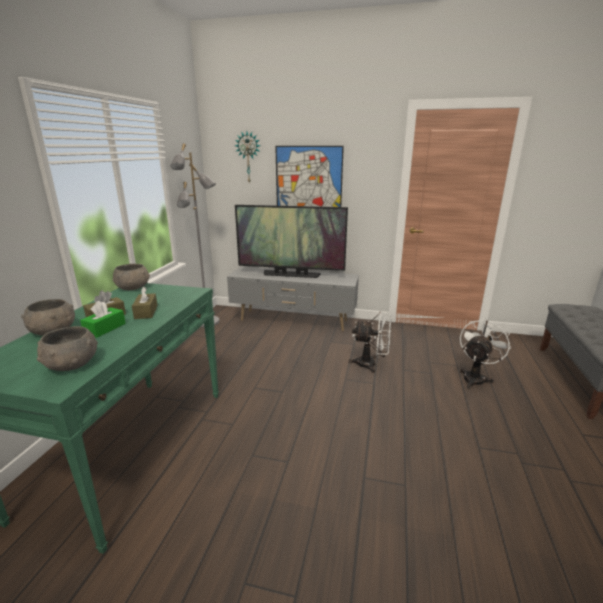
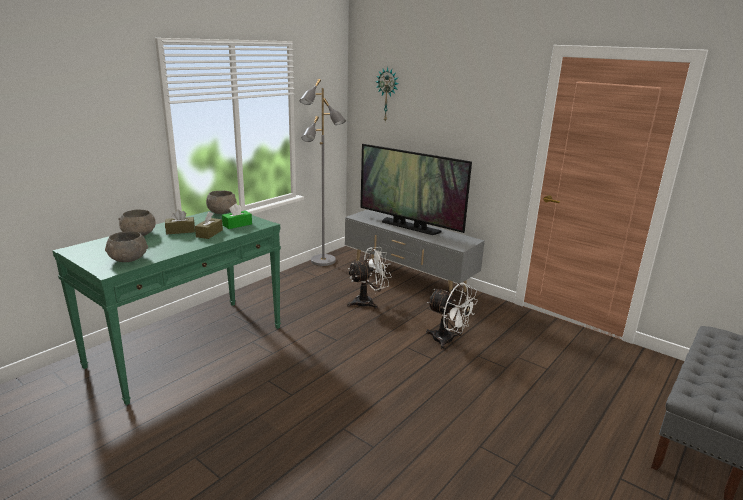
camera: 25 degrees right, 0 degrees up
(105, 328) = (170, 240): green tissue box -> green tissue box (237, 224)
(308, 181) = (442, 127): picture -> none
(475, 377) = (555, 387): white fan -> white fan (368, 302)

